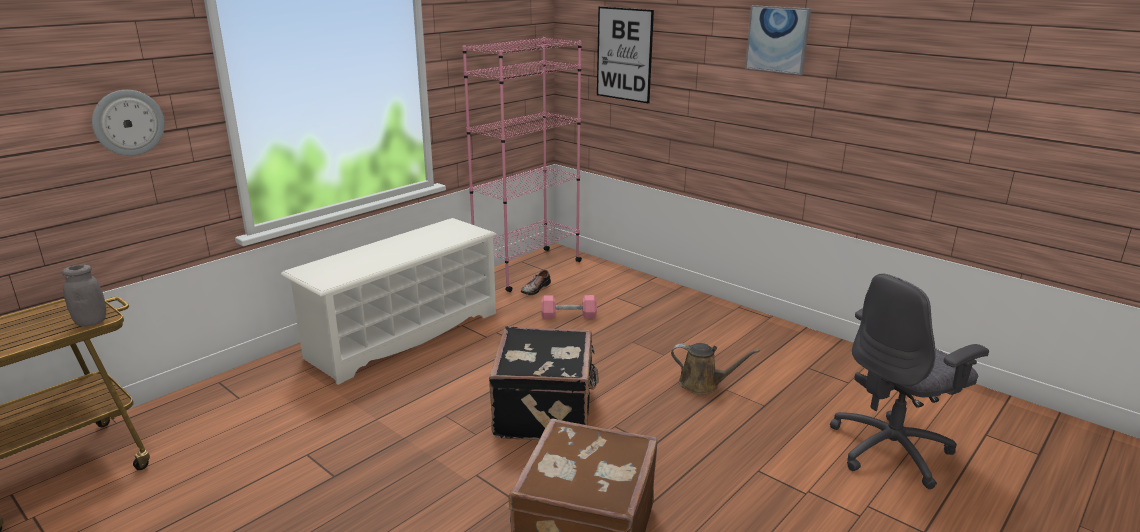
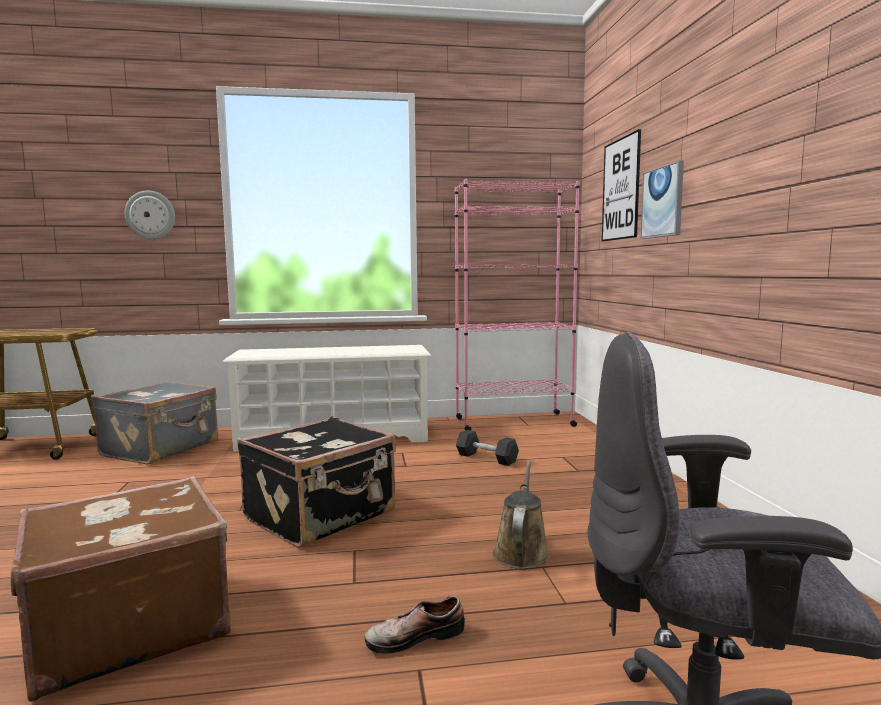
camera: 40 degrees right, 15 degrees down
(91, 322) = (49, 333): grey jar -> none
(247, 409) = (162, 449): none -> grey suitcase
(534, 288) = (494, 434): shoe -> shoe (414, 636)
(568, 316) = (486, 458): pink dumbbell -> black dumbbell
(703, 384) = (521, 552): brown watering can -> brown watering can turned 135 degrees counterclockwise
(777, 39) = (744, 106): picture -> picture (663, 202)

